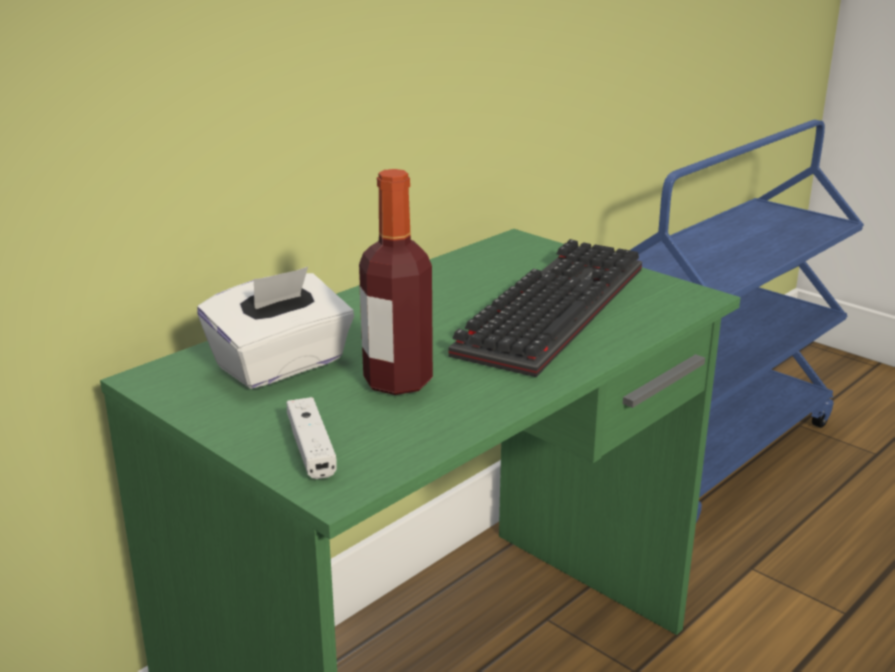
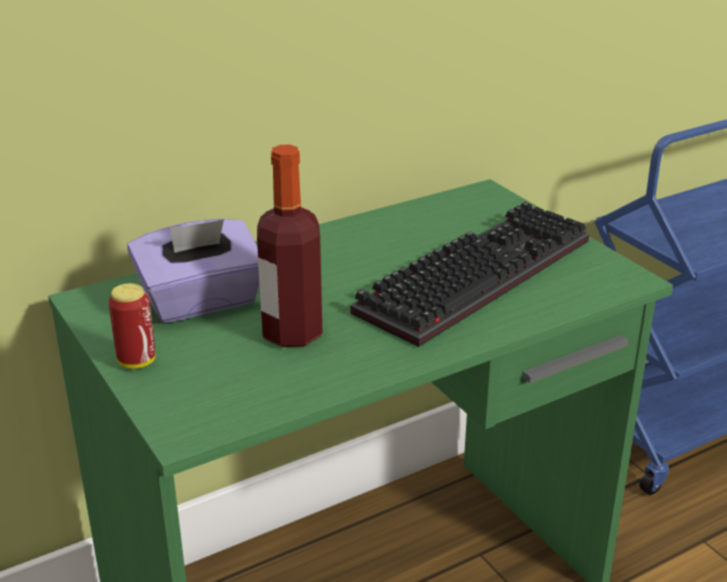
camera: 15 degrees right, 5 degrees up
(241, 429) = (137, 362): none -> can
(281, 365) = (201, 302): white tissue box -> purple tissue box
(311, 448) = (184, 389): white game controller -> none

